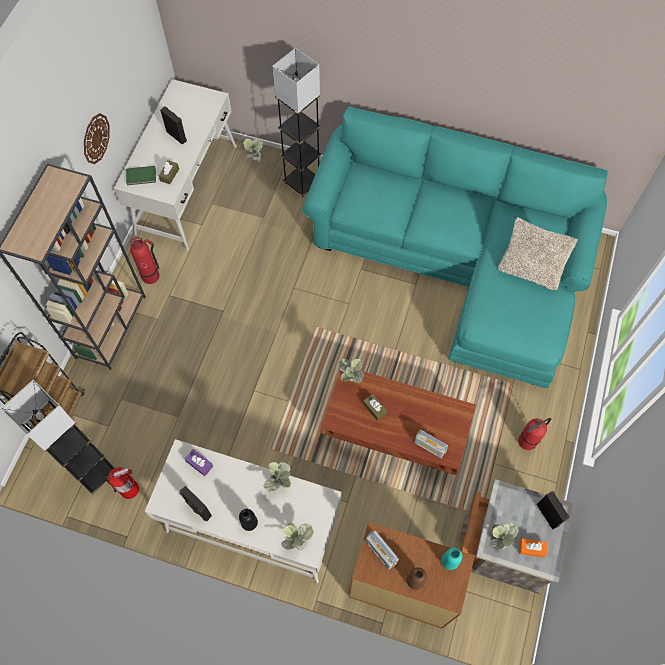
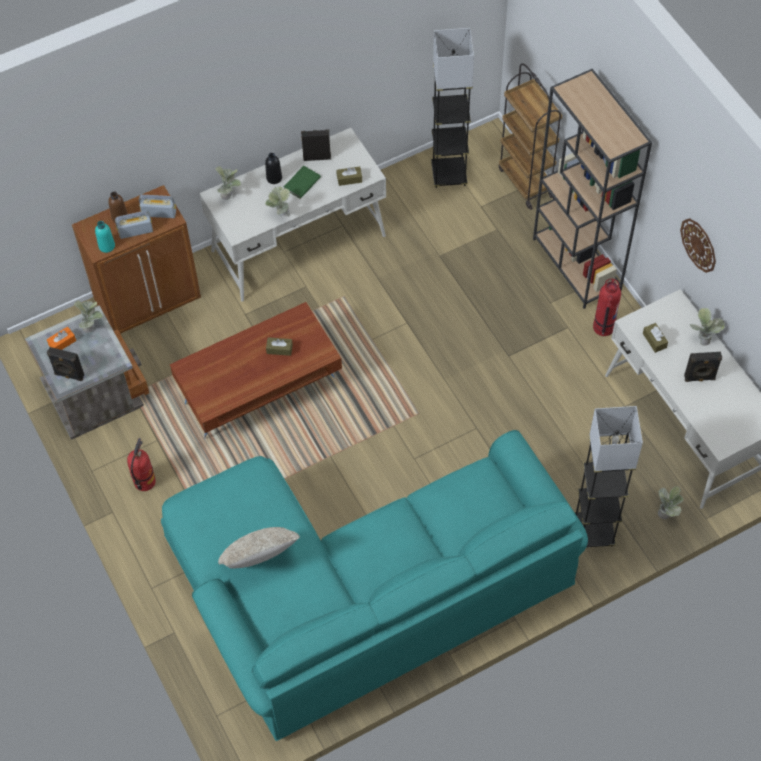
camera: 135 degrees right, 5 degrees down
(130, 489) = (411, 187): fire extinguisher -> none
(141, 176) = (673, 318): green book -> green book (301, 183)
(199, 464) = (349, 179): purple tissue box -> brown tissue box
(350, 379) = (322, 353): potted plant -> potted plant (702, 337)
(430, 446) = (208, 360): radio -> radio (135, 231)

